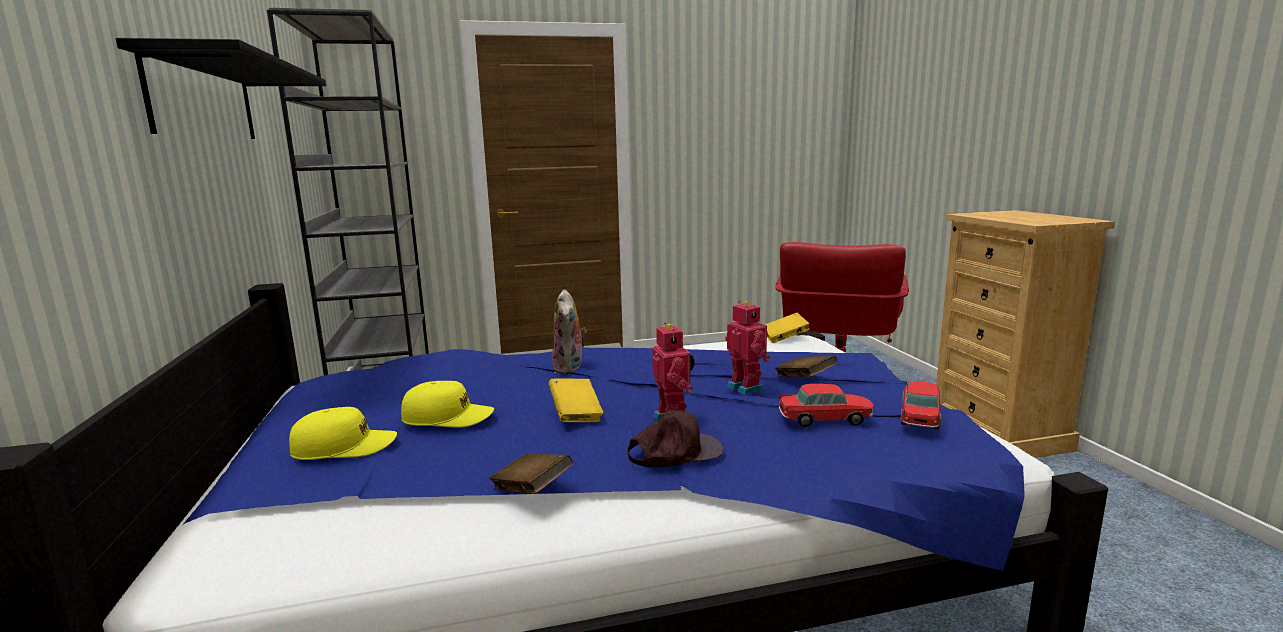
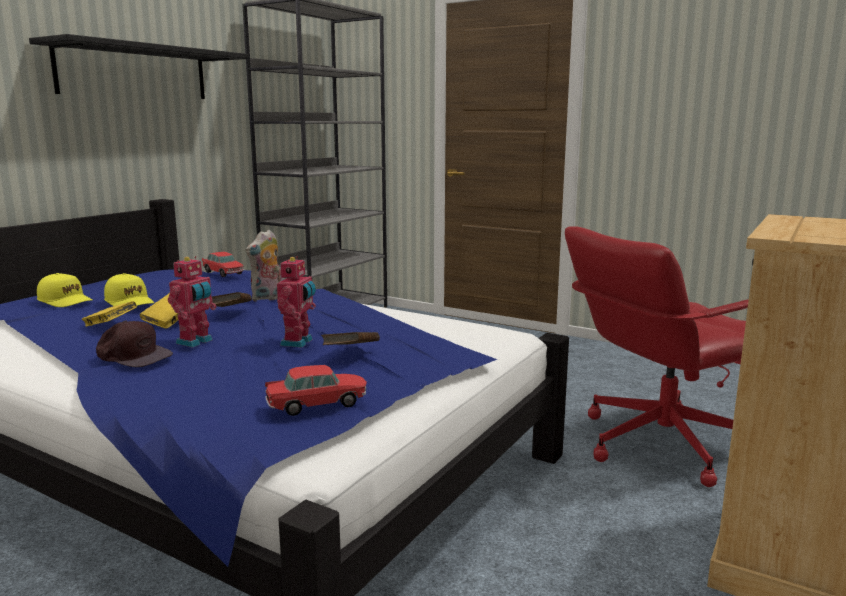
camera: 45 degrees right, 0 degrees up
(532, 490) = (45, 346): brown book -> brown book (230, 311)
(784, 338) = (490, 329): yellow book -> yellow book (110, 326)
(825, 419) = (260, 377): toy car -> toy car (223, 273)

